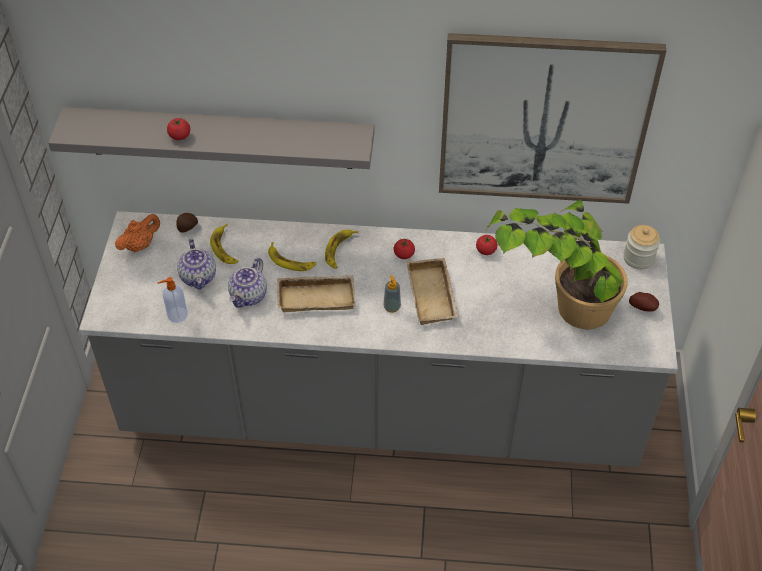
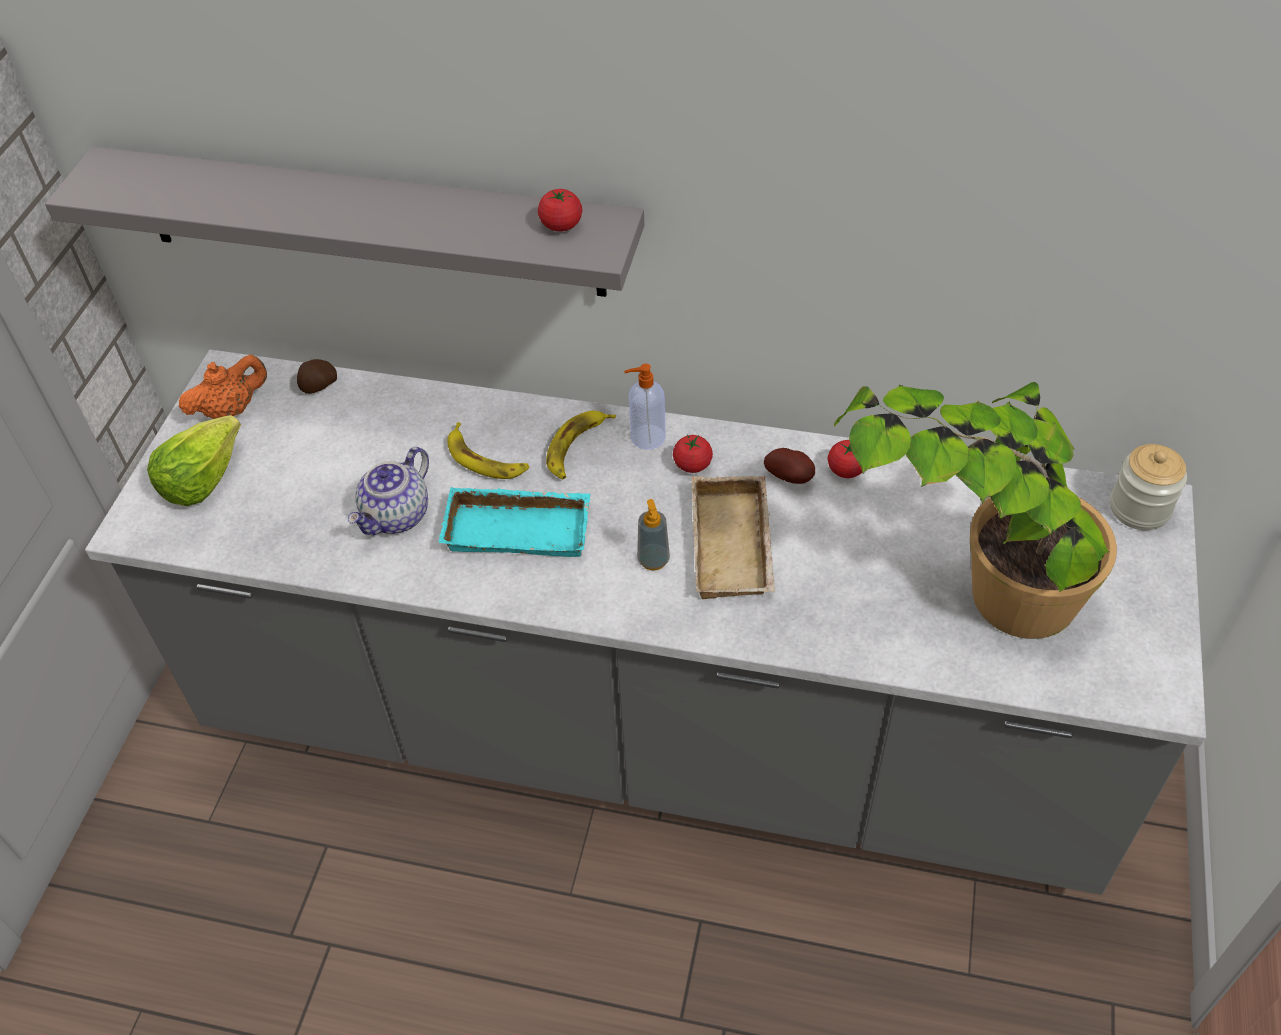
camera: 10 degrees right, 0 degrees up
(134, 285) = (201, 478): none -> lettuce
(176, 315) = (260, 539): soap dispenser -> soap dispenser (646, 437)
(180, 136) = (279, 207): tomato -> tomato (561, 225)
(199, 277) = (317, 474): teapot -> none
(225, 248) = (375, 427): banana -> none
(317, 296) = (520, 527): beige tray -> turquoise tray
(544, 120) = (974, 217): picture -> none
(643, 307) = (1142, 605): potato -> potato (790, 477)

